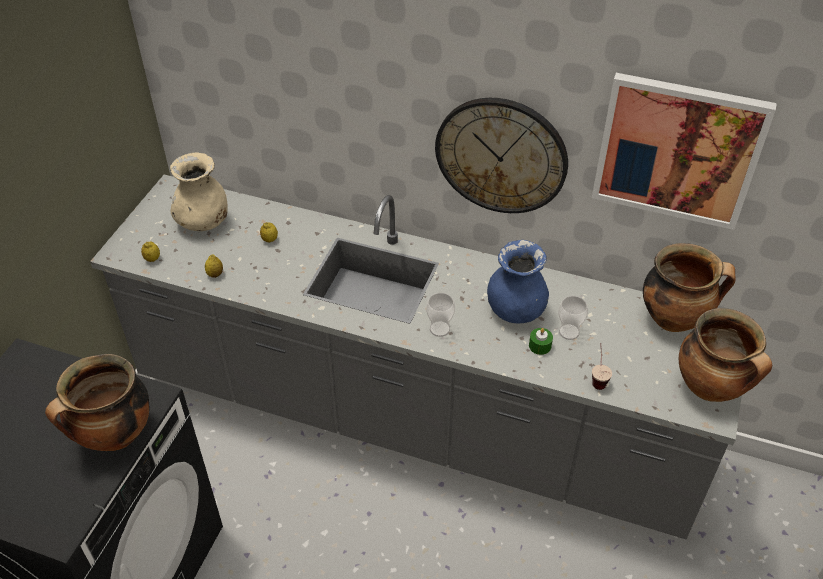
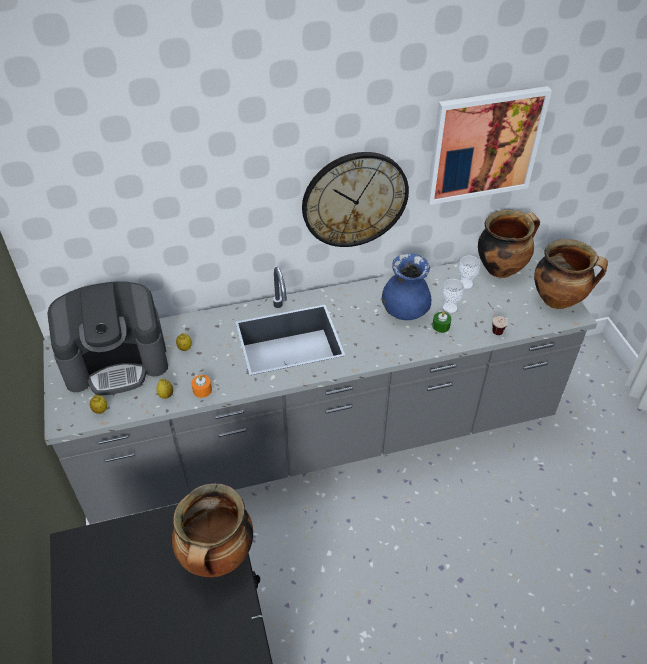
camera: 35 degrees left, 0 degrees up
(203, 222) = (117, 361): beige vase -> coffee machine
(249, 286) = (202, 390): none -> orange candle
(439, 329) = (368, 348): cup -> cup (465, 284)

